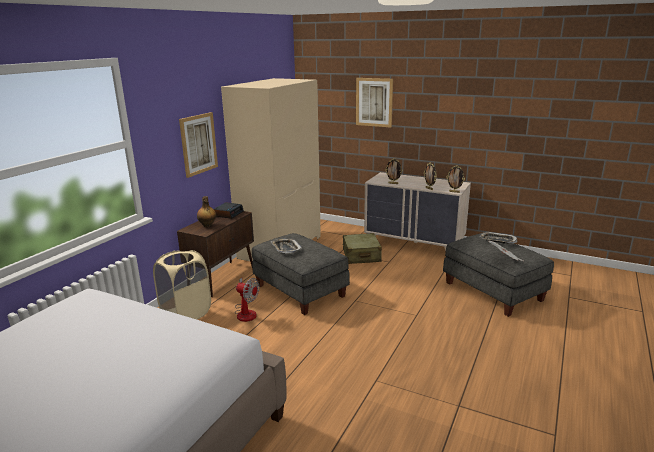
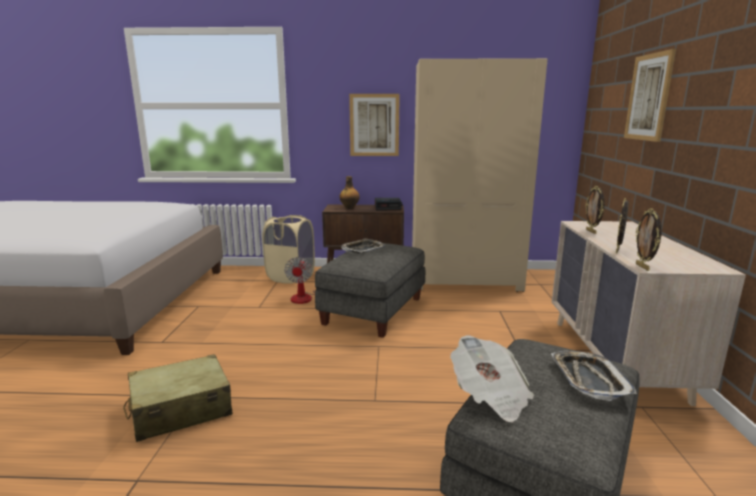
camera: 65 degrees right, 5 degrees down
(361, 256) = (509, 326): beige suitcase -> beige suitcase (181, 410)

